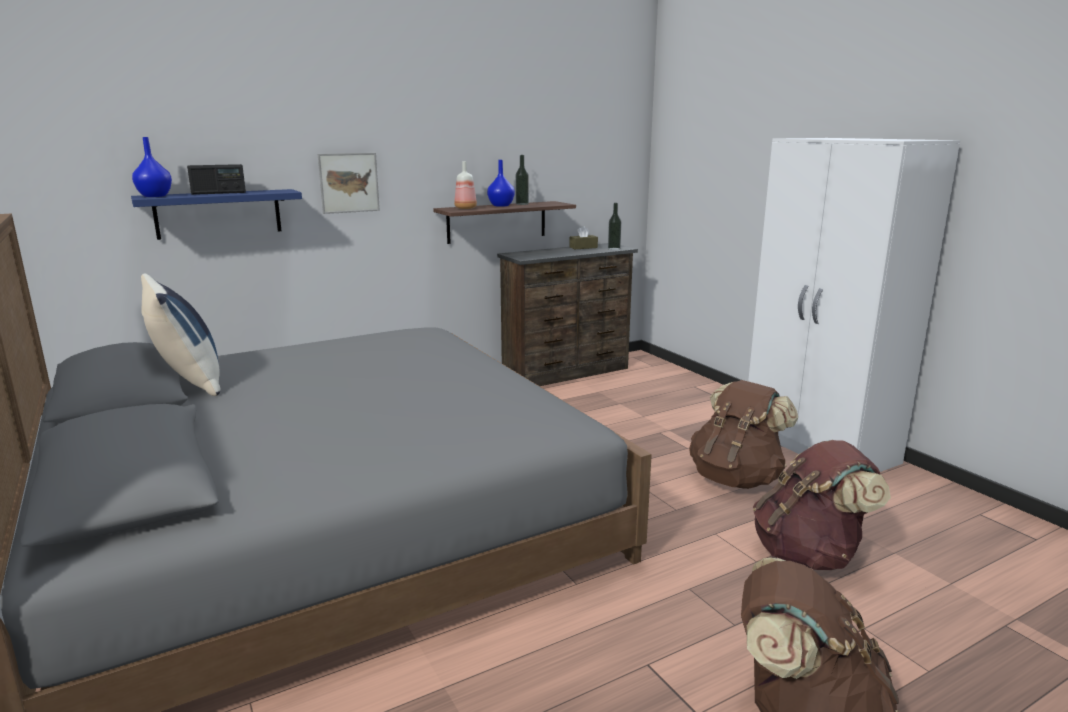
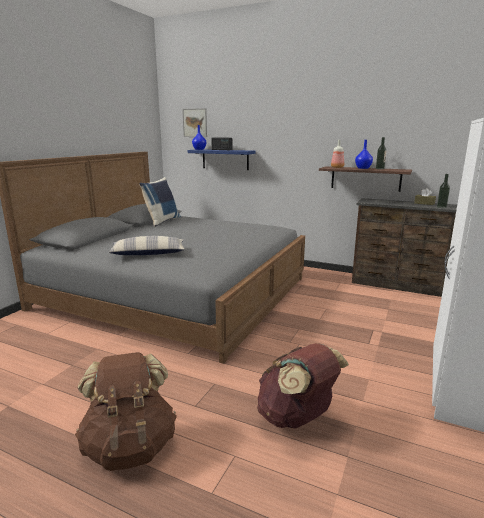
camera: 55 degrees right, 0 degrees up
(349, 183) = (281, 149): picture -> picture (195, 123)
(407, 440) = (148, 254): none -> pillow
(736, 478) = (356, 369): brown backpack -> none

